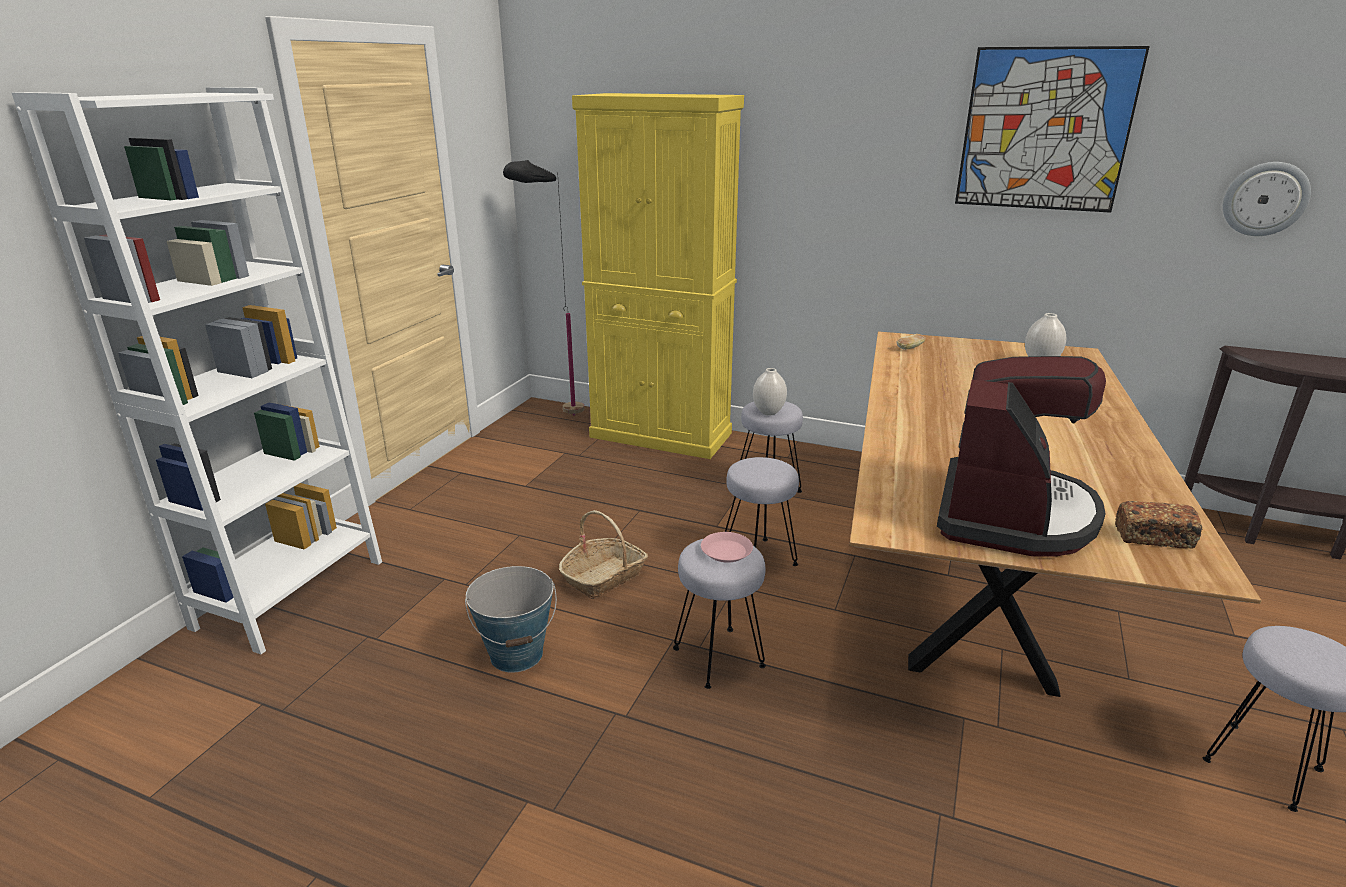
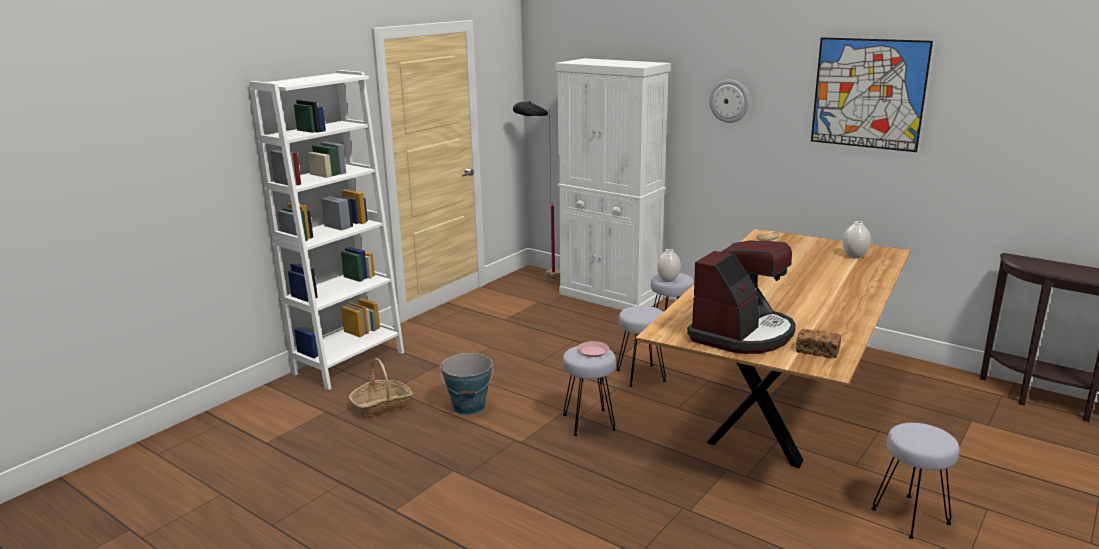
camera: 15 degrees right, 5 degrees down
(604, 577) = (536, 374): basket -> basket (382, 406)
(661, 435) = (610, 296): yellow cabinet -> white cabinet
(1265, 199) = (1022, 147): wall clock -> wall clock (729, 101)

